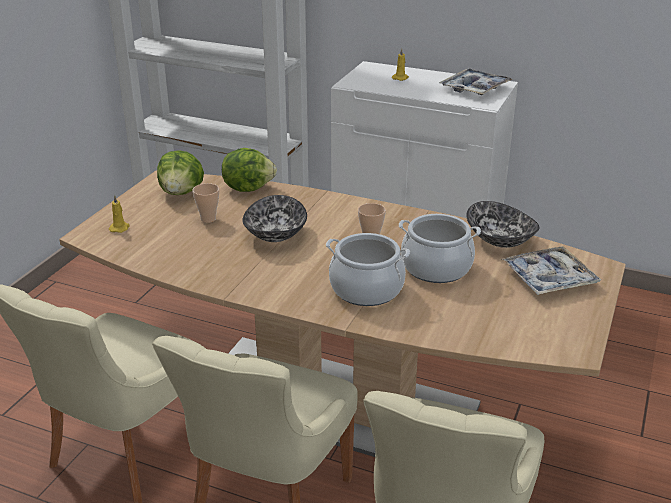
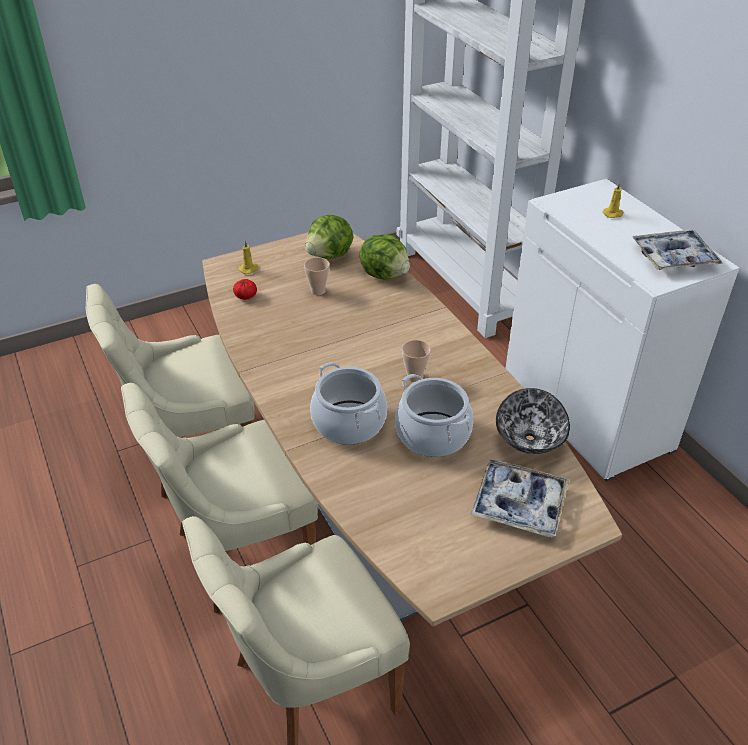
camera: 40 degrees right, 10 degrees up
(146, 247) = (245, 296): none -> tomato
(276, 235) = (348, 332): bowl -> none

